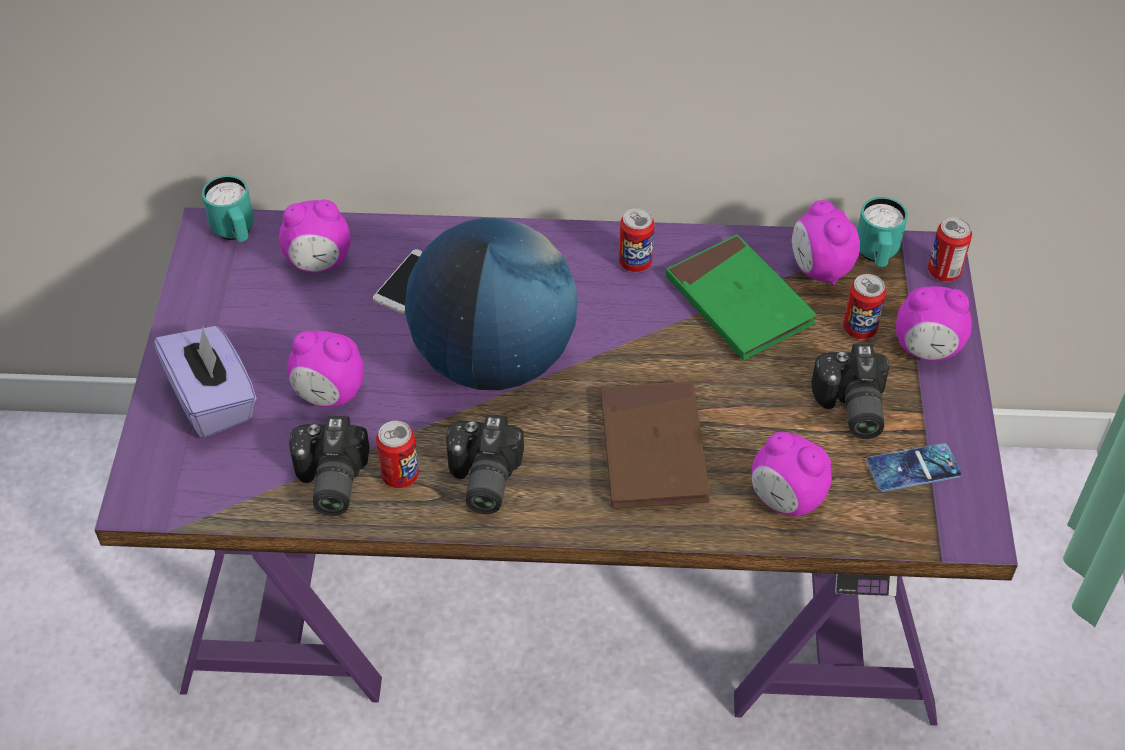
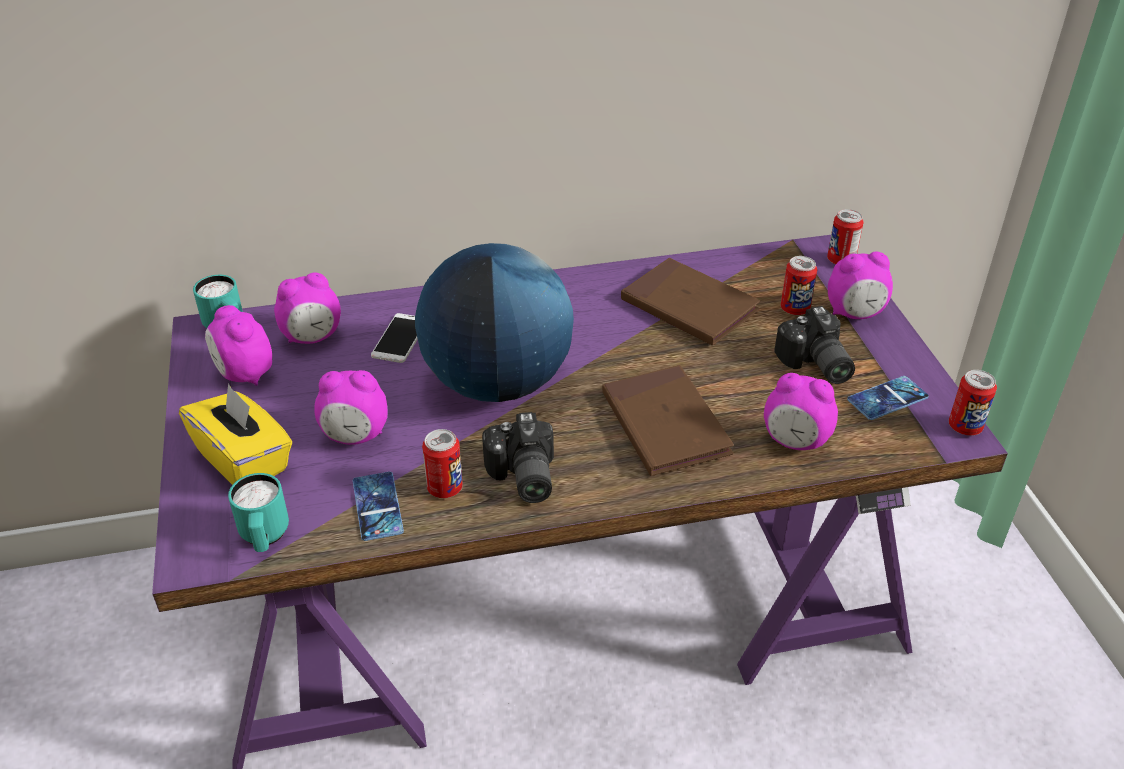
camera: 15 degrees left, 10 degrees down
(213, 400) = (244, 460): purple tissue box -> yellow tissue box
(328, 482) = (377, 506): camera -> phone
(635, 262) = (591, 293): can -> can (965, 427)
(739, 302) = (689, 307): green book -> brown book
(819, 270) = (743, 275): alarm clock -> alarm clock (244, 374)
(876, 255) = (783, 258): turquoise mug -> turquoise mug (265, 538)

